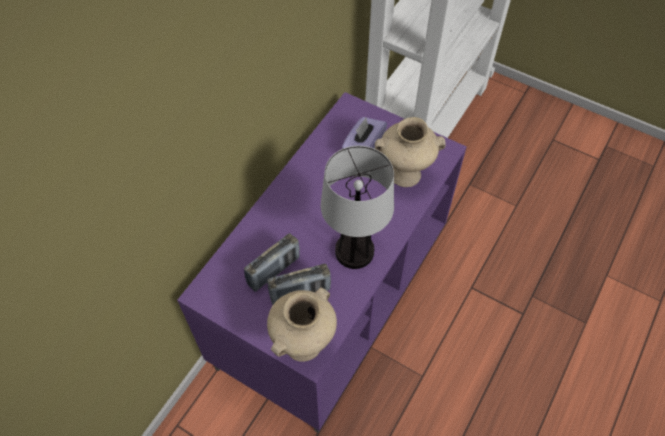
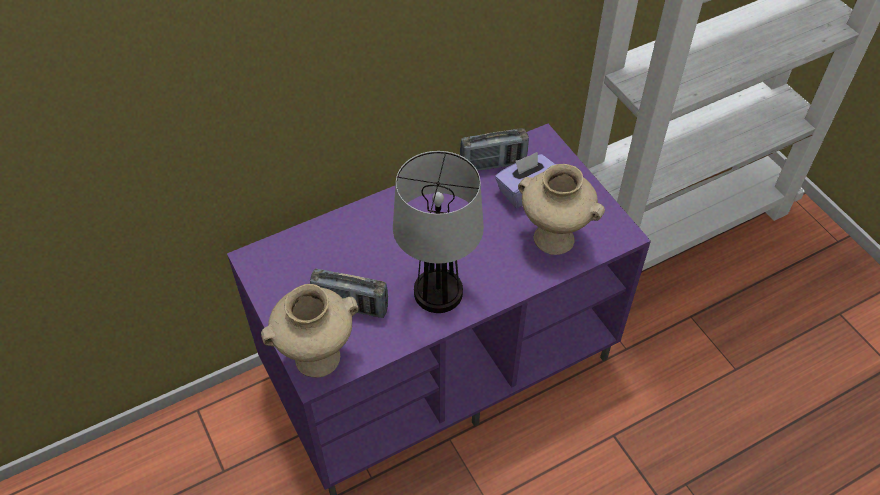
camera: 30 degrees right, 5 degrees down
(274, 271) = (340, 271): radio -> radio (492, 164)

